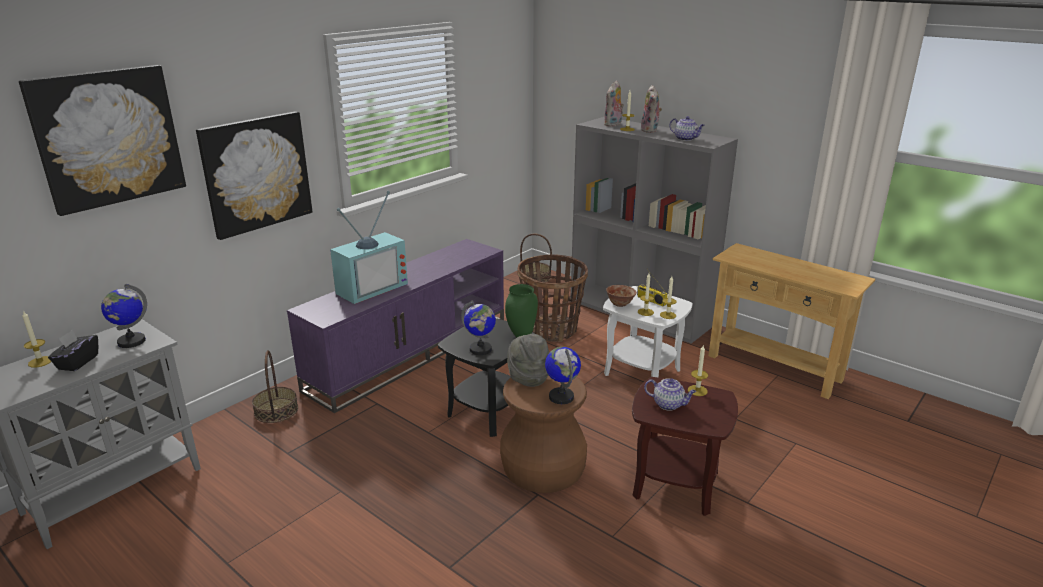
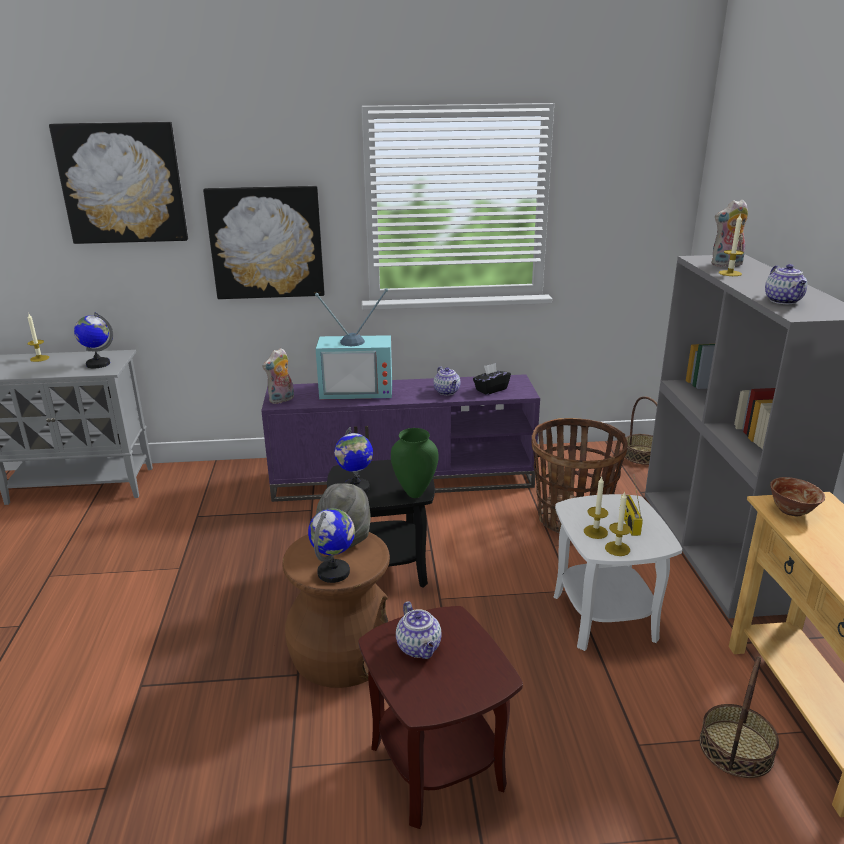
camera: 45 degrees right, 0 degrees up
(77, 362) = (51, 366): black tissue box -> black tissue box (491, 389)
(276, 410) = (241, 478): basket -> basket (736, 748)
(438, 266) = (447, 392): none -> teapot
(620, 304) = (581, 508): bowl -> bowl (791, 511)
(650, 130) = (760, 281): plush toy -> plush toy (281, 400)
(697, 390) = (482, 654): candle -> none

